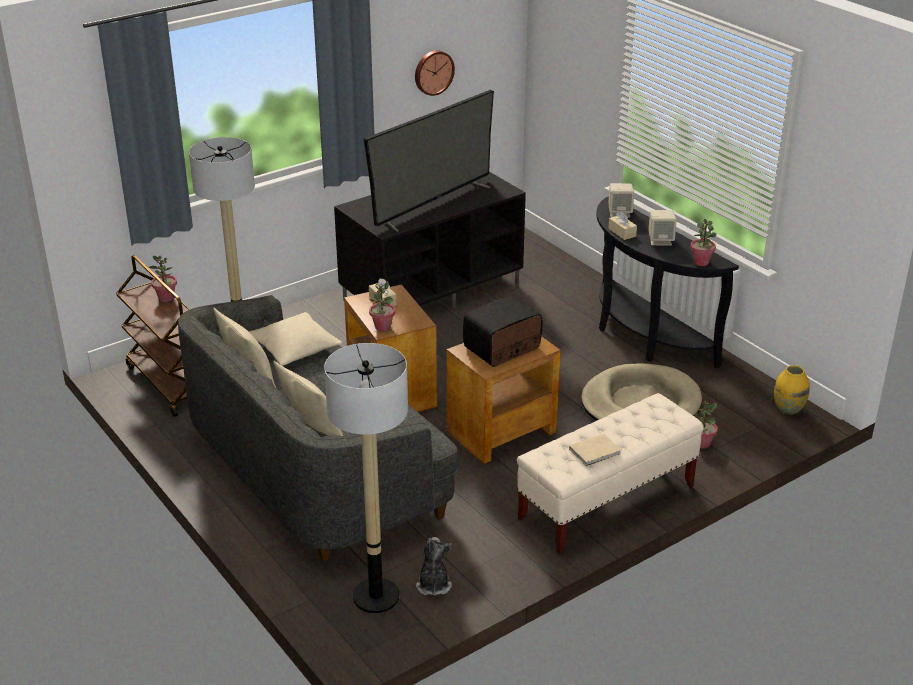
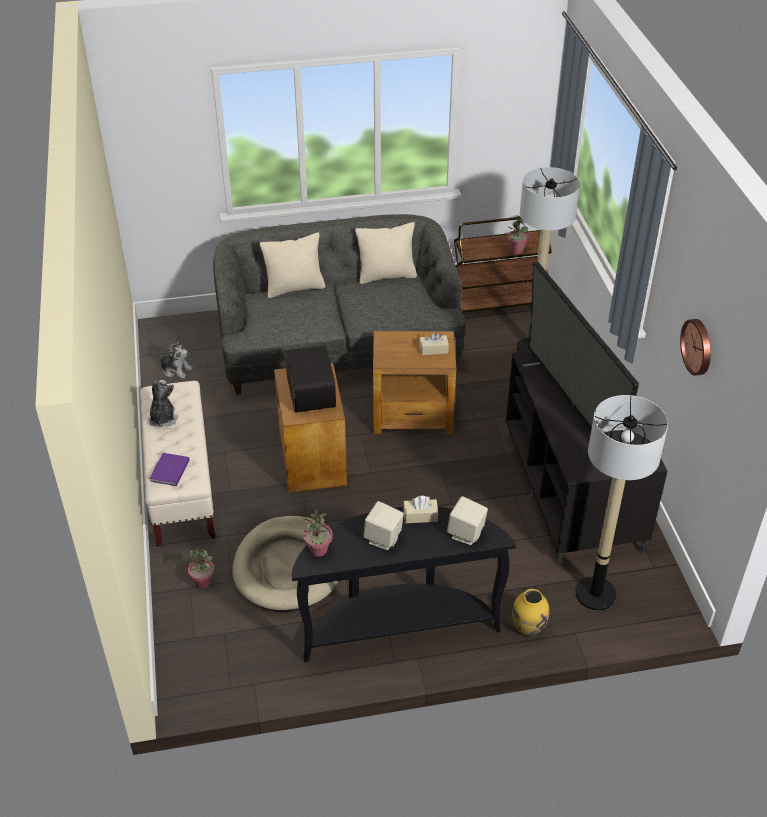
camera: 115 degrees right, 10 degrees up
(294, 349) = (406, 301): beige pillow -> none
(375, 596) = (187, 343): floor lamp -> floor lamp (595, 594)
(382, 327) = (390, 338): potted plant -> none
(596, 451) = (163, 418): beige book -> plush toy
(660, 419) = (169, 471): none -> purple book
(788, 409) = (201, 678): yellow vase -> yellow vase (528, 627)

